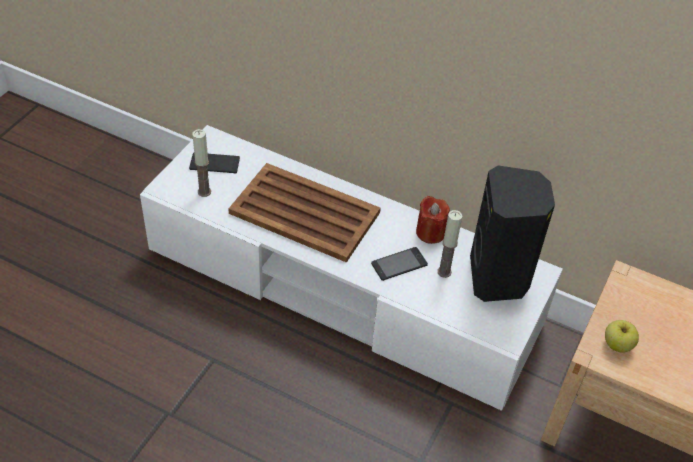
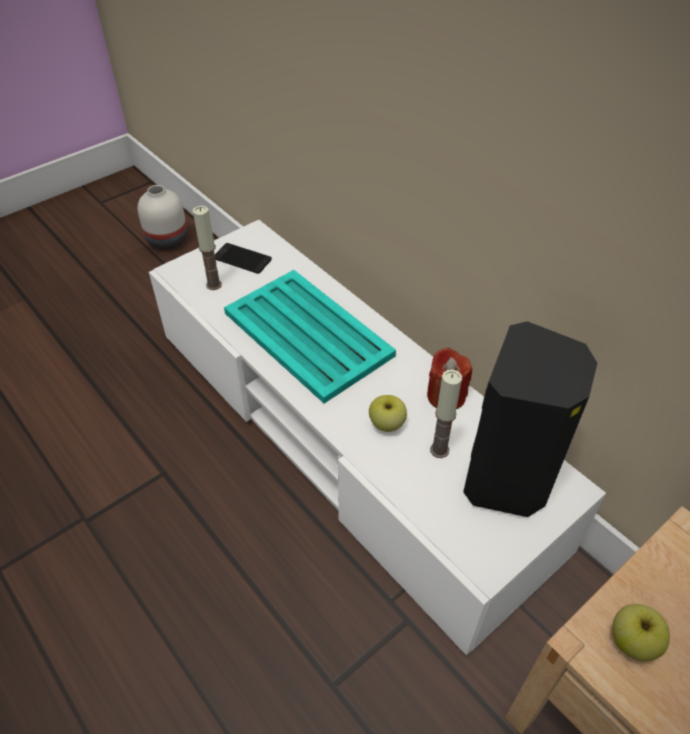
camera: 25 degrees right, 0 degrees up
(92, 159) = (168, 240): none -> white vase
(305, 214) = (308, 335): brown tray -> turquoise tray
(399, 264) = (386, 424): phone -> apple

